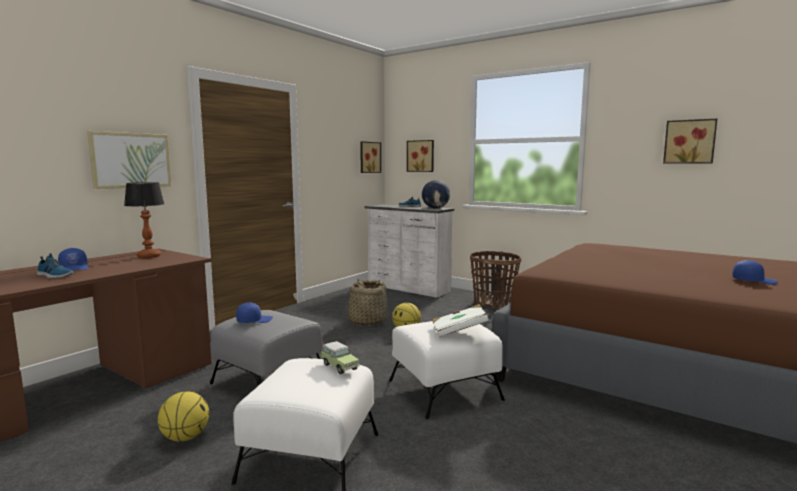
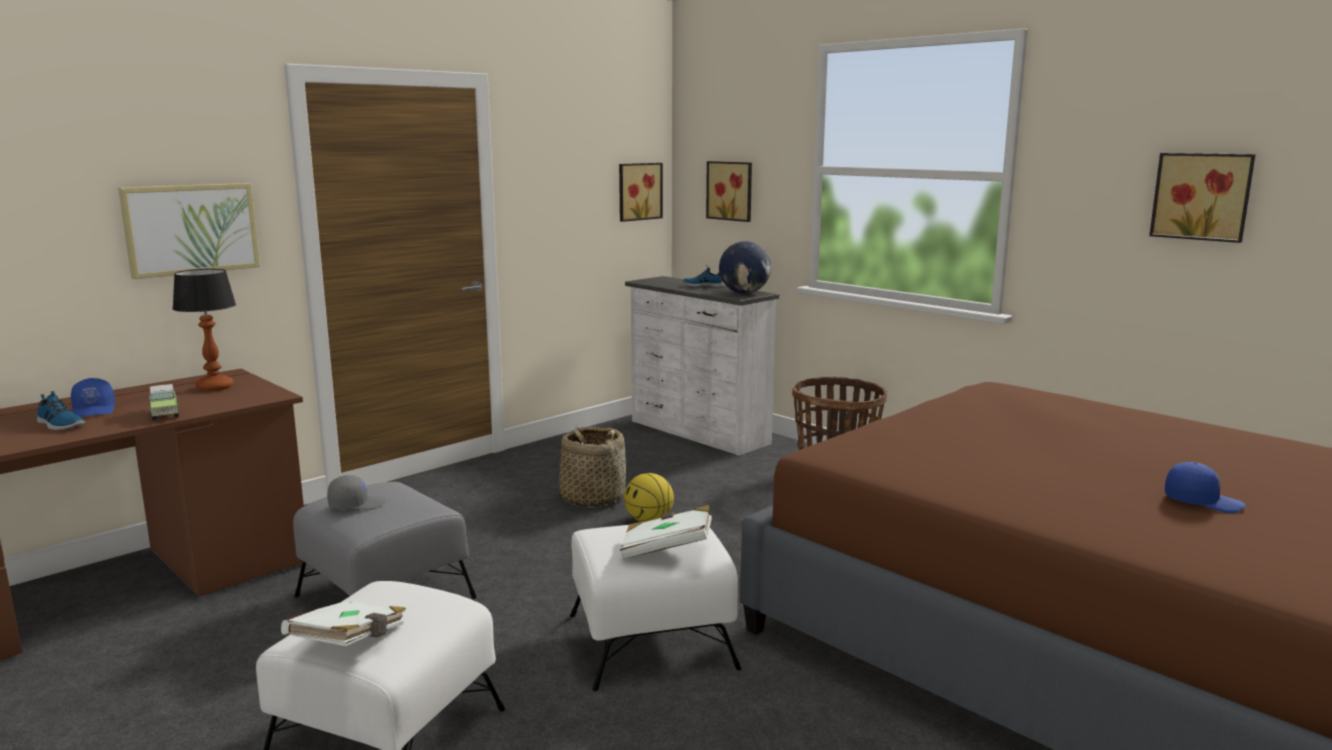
camera: 10 degrees right, 5 degrees up
(185, 437) = (226, 684): basketball -> none
(254, 320) = (357, 504): blue cap -> grey cap
(300, 391) = (350, 643): none -> white book
(339, 366) = (433, 602): toy car -> toy car (165, 414)

